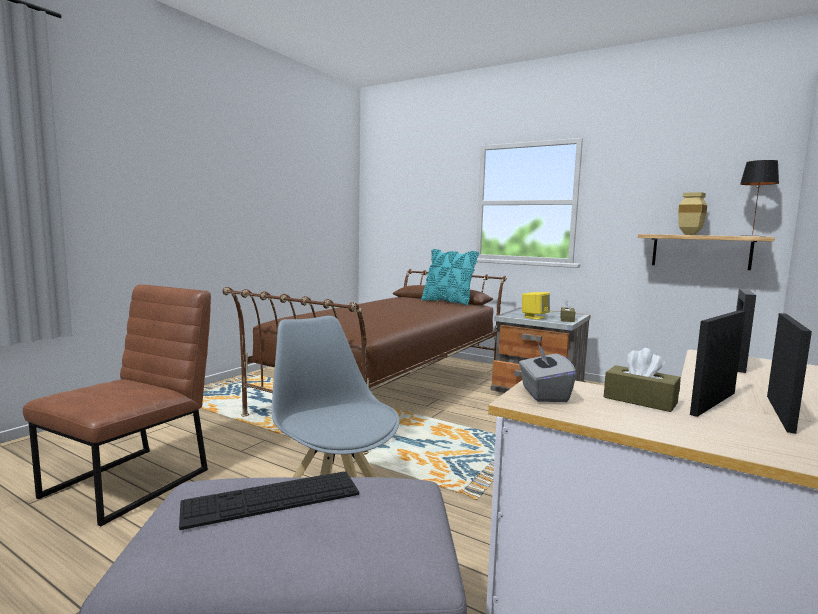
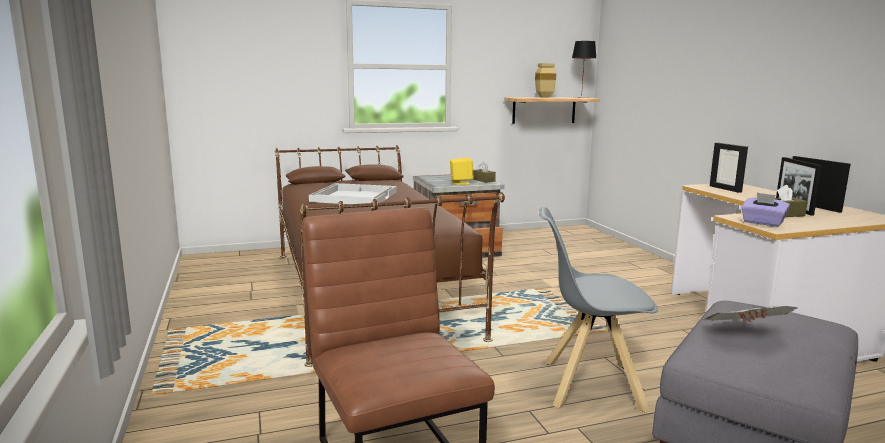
camera: 50 degrees left, 5 degrees up
(272, 498) = (744, 334): keyboard -> newspaper
(388, 307) = (354, 196): none -> white tray
(448, 302) = (367, 181): turquoise pillow -> none
(543, 394) = (762, 223): grey tissue box -> purple tissue box

